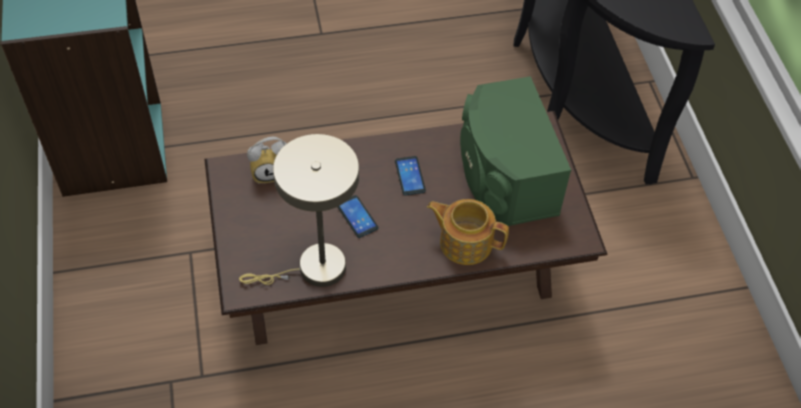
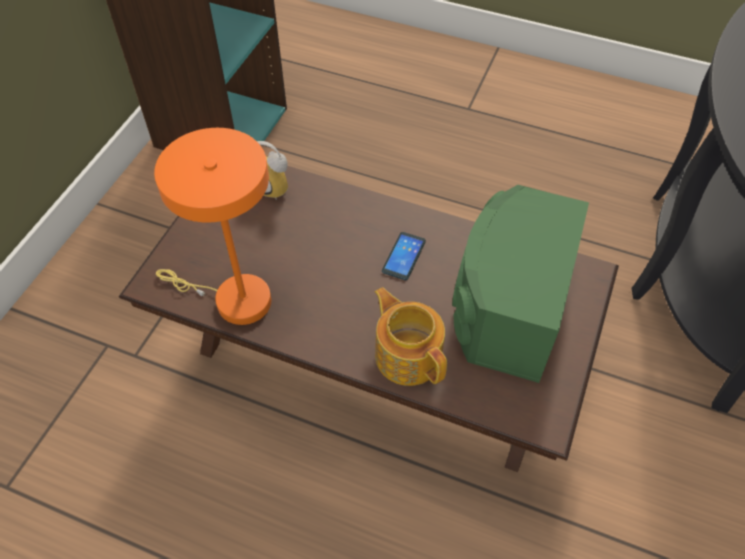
camera: 35 degrees right, 0 degrees up
(313, 269) = (233, 299): beige table lamp -> orange table lamp
(357, 217) = (318, 270): phone -> none

